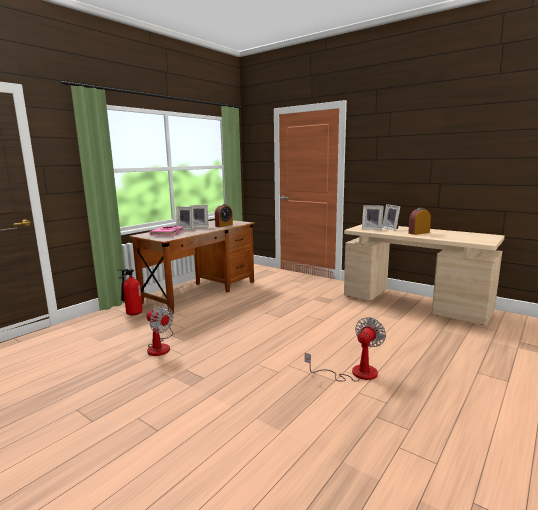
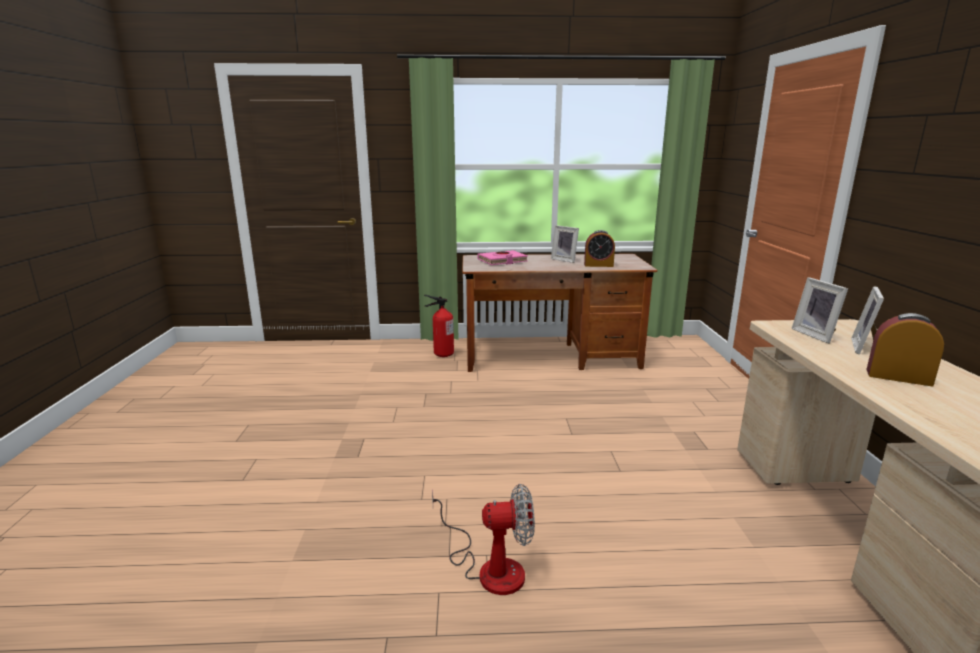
camera: 50 degrees right, 5 degrees up
(160, 346) = (395, 401): fan -> none
(186, 229) = (541, 259): picture frame -> none

